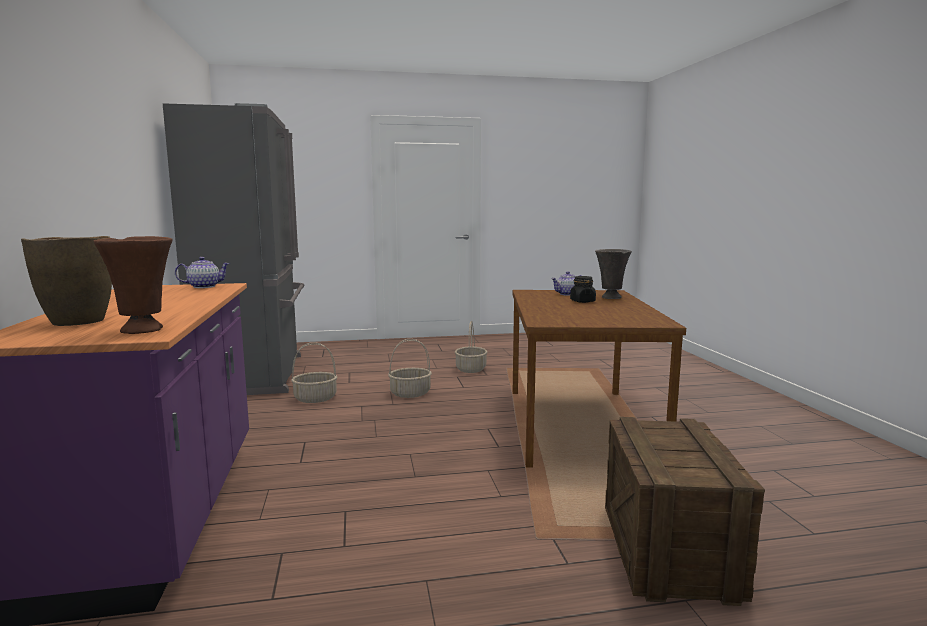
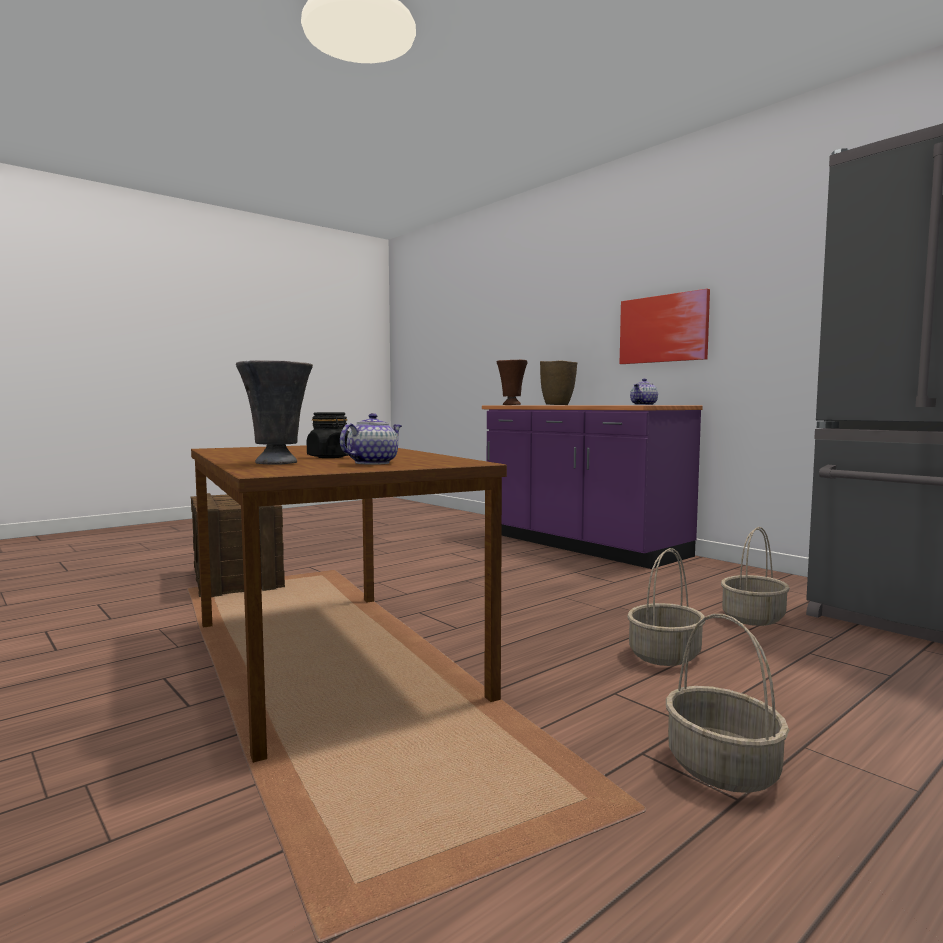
camera: 150 degrees right, 5 degrees down
(79, 188) = (663, 329): none -> picture

